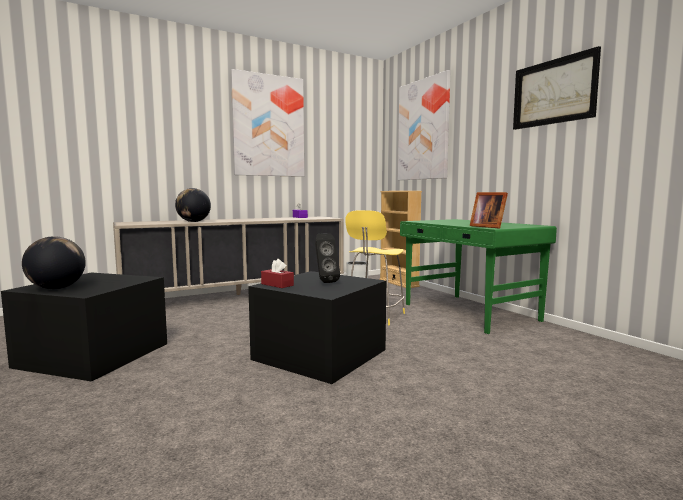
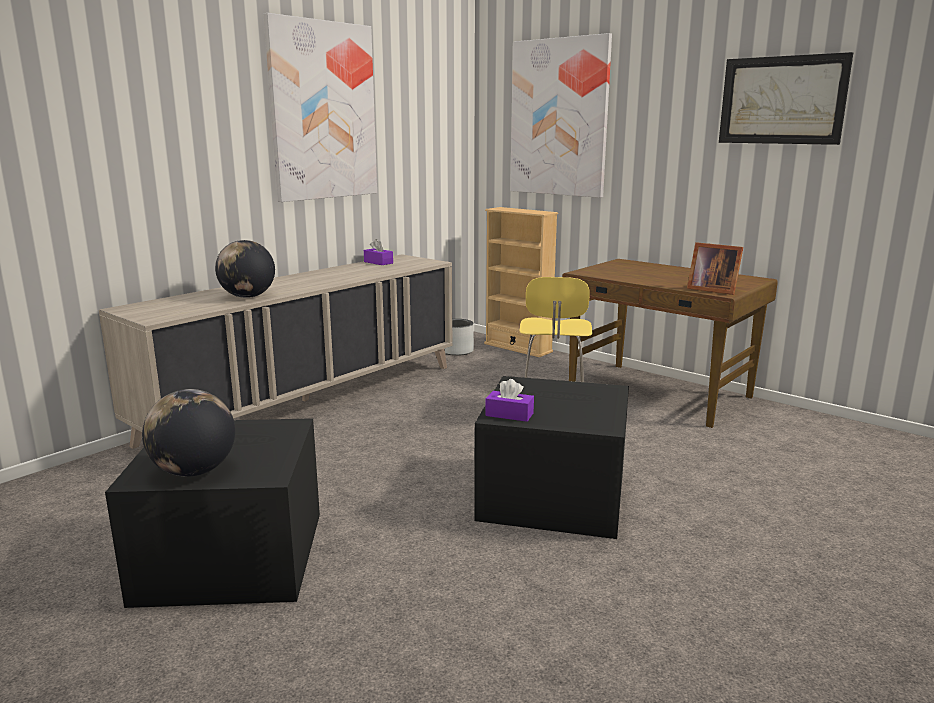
camera: 20 degrees left, 10 degrees up
(277, 284) = (509, 414): red tissue box -> purple tissue box
(324, 282) = (560, 400): black speaker -> none
(469, 312) = (659, 394): green desk -> brown desk

